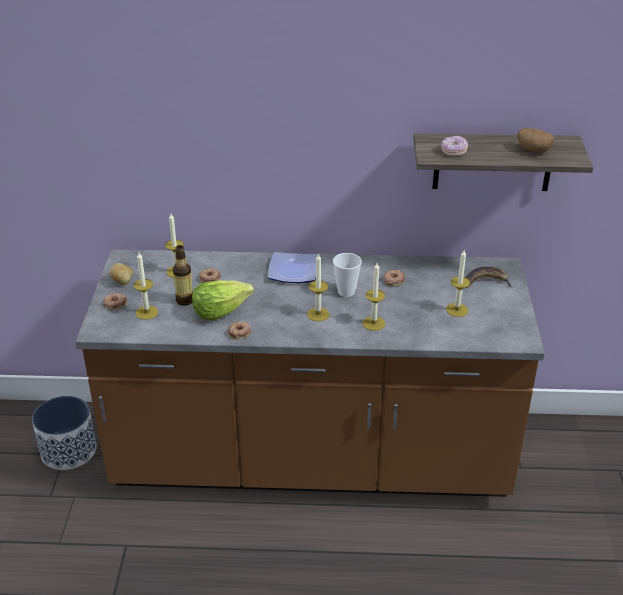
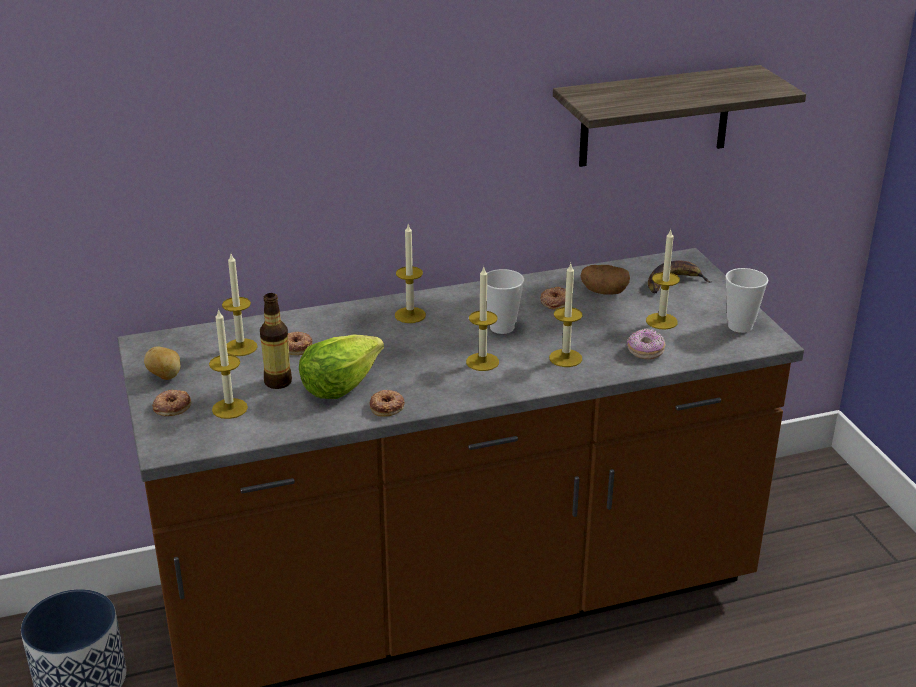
camera: 20 degrees left, 5 degrees down
(293, 270) = (410, 315): plate -> candle
(453, 151) = (623, 101): donut -> donut (645, 351)
(510, 325) = (740, 326): none -> cup
(533, 150) = (719, 86): potato -> potato (603, 292)

